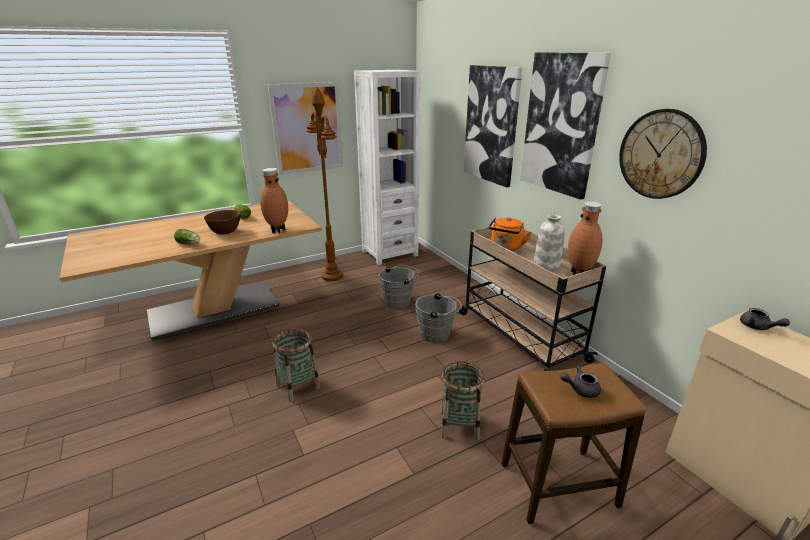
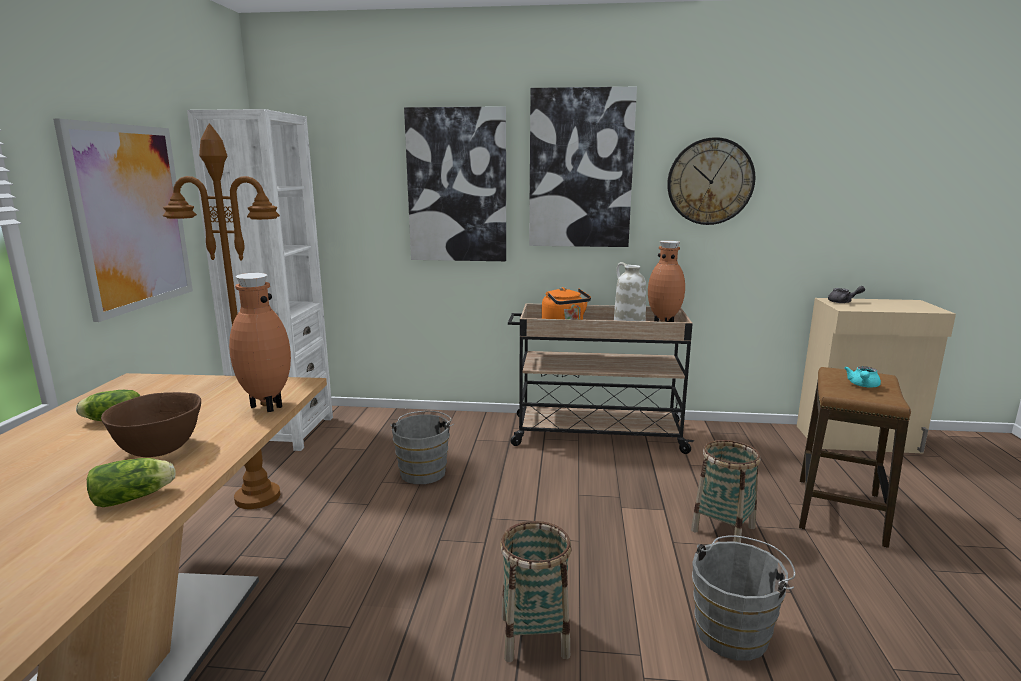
camera: 55 degrees left, 10 degrees down
(437, 334) = (537, 475): grey bucket -> grey bucket (735, 631)
(580, 389) = (862, 385): grey teapot -> turquoise teapot

